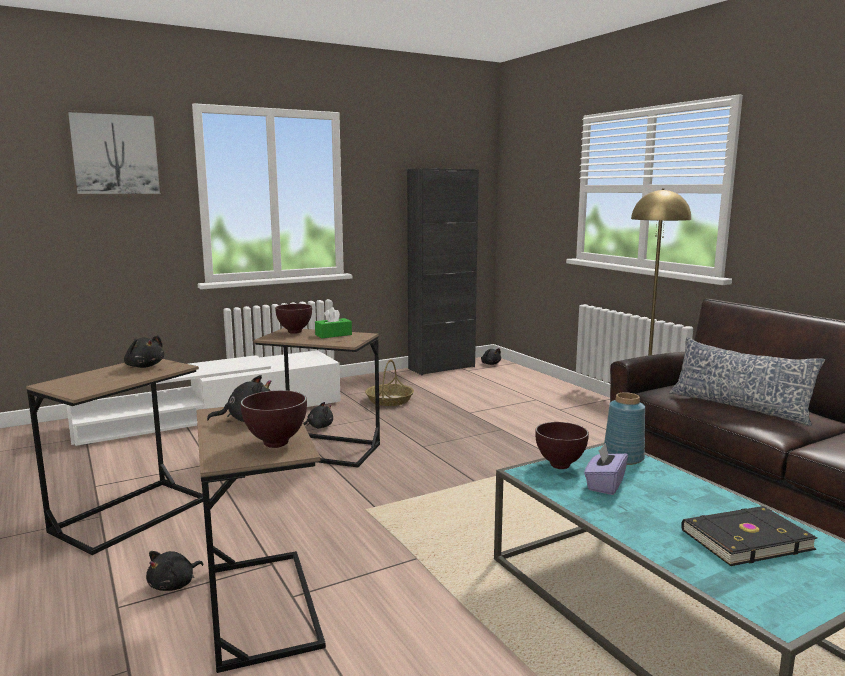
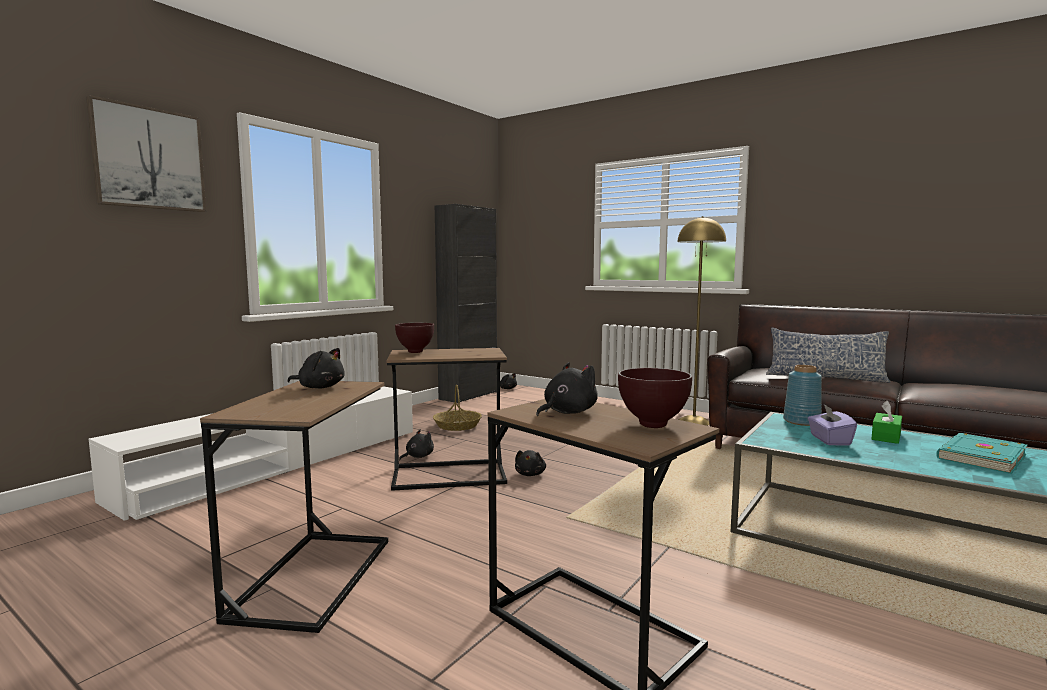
camera: 25 degrees left, 5 degrees down
(174, 585) = (468, 635): black plush toy -> black plush toy (530, 474)
(333, 335) = (460, 351): green tissue box -> green tissue box (886, 436)
(560, 466) = (774, 433): brown bowl -> none
(744, 539) = (979, 456): black book -> turquoise book

